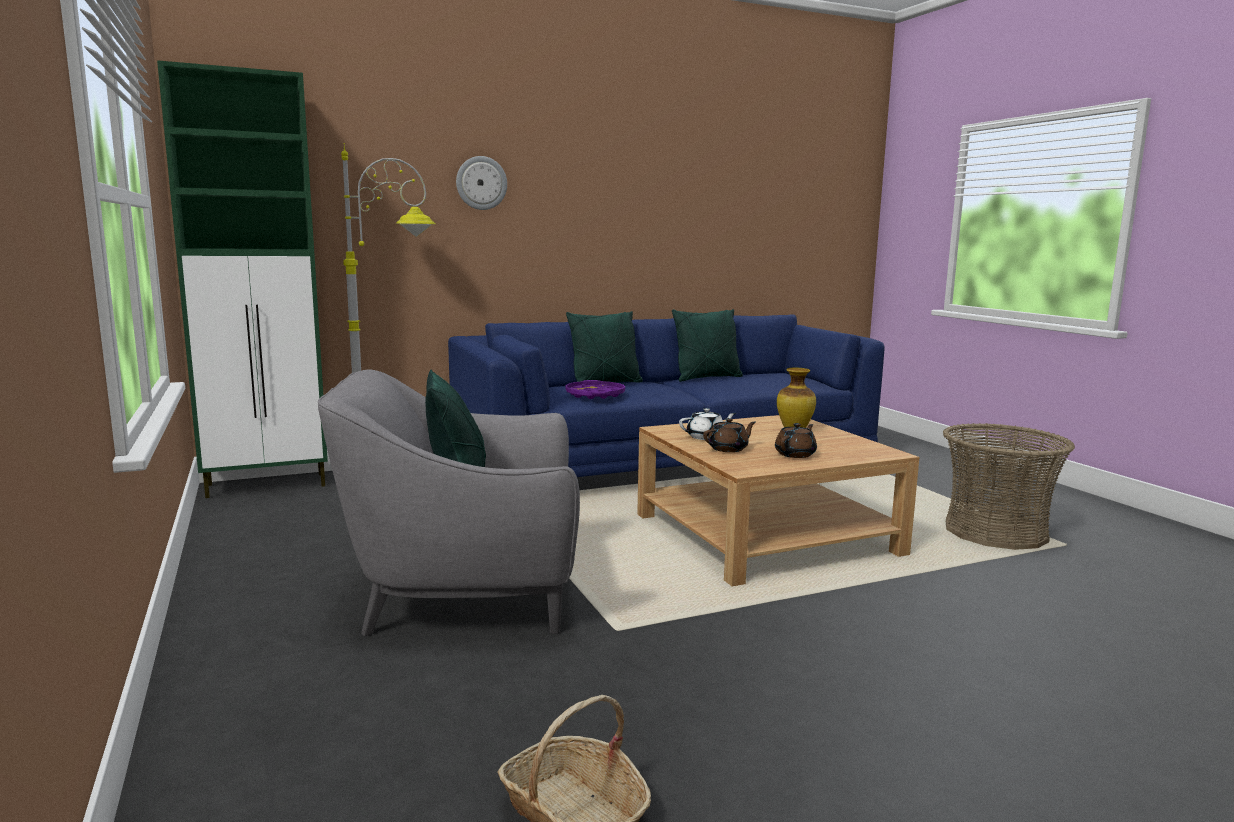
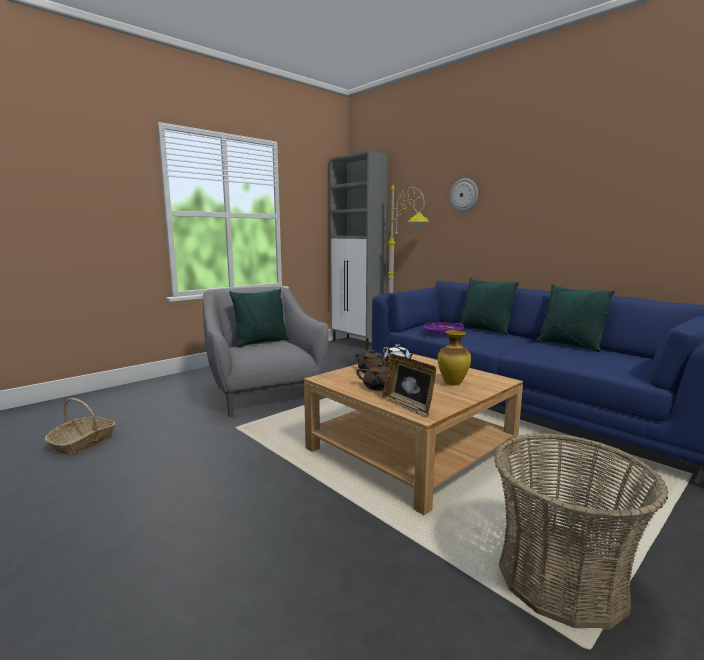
camera: 70 degrees right, 0 degrees up
(268, 485) = (357, 344): green cabinet -> grey cabinet
(865, 454) = (408, 406): none -> picture frame

